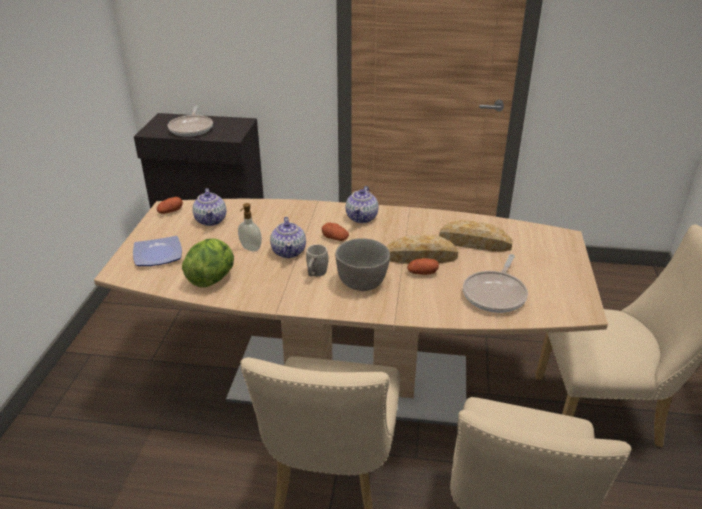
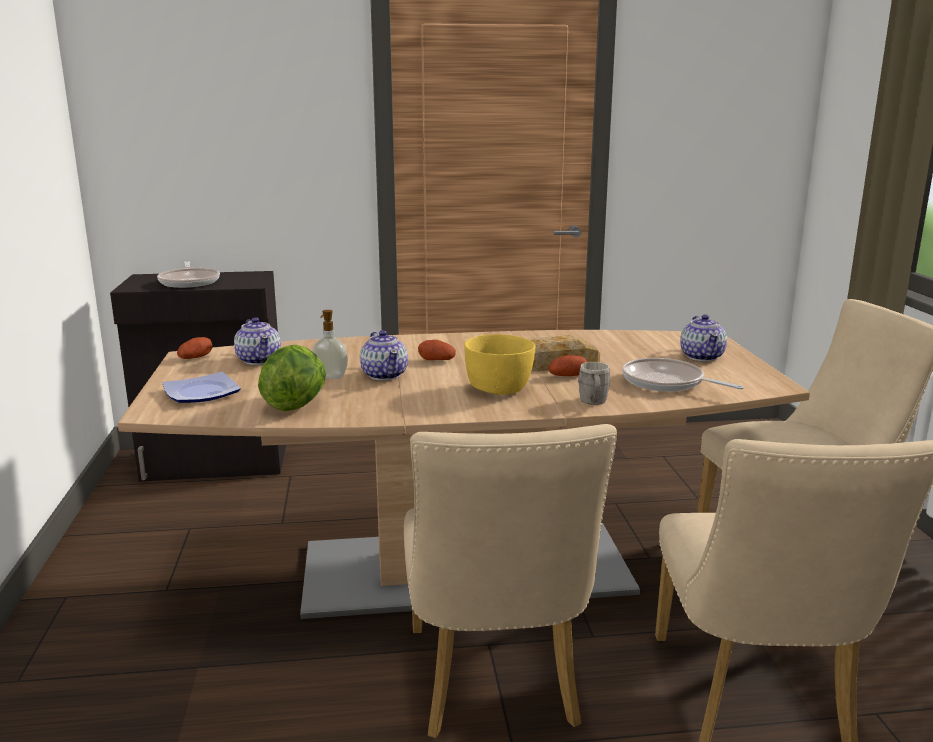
camera: 15 degrees left, 15 degrees down
(315, 274) = (433, 389): grey mug -> grey mug (593, 403)
(362, 217) = (459, 342): teapot -> teapot (702, 356)
(362, 283) = (499, 390): grey bowl -> yellow bowl
(474, 242) = (610, 349): bread -> none
(495, 294) = (667, 383): frying pan -> frying pan turned 120 degrees clockwise

